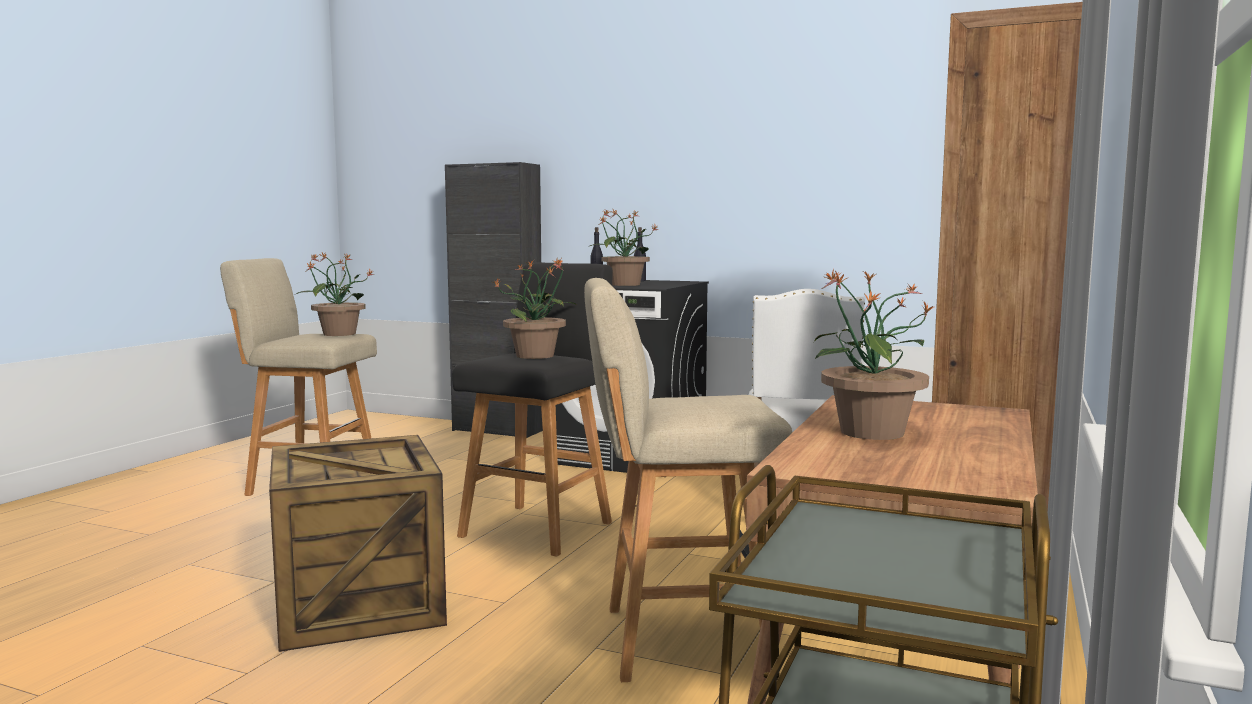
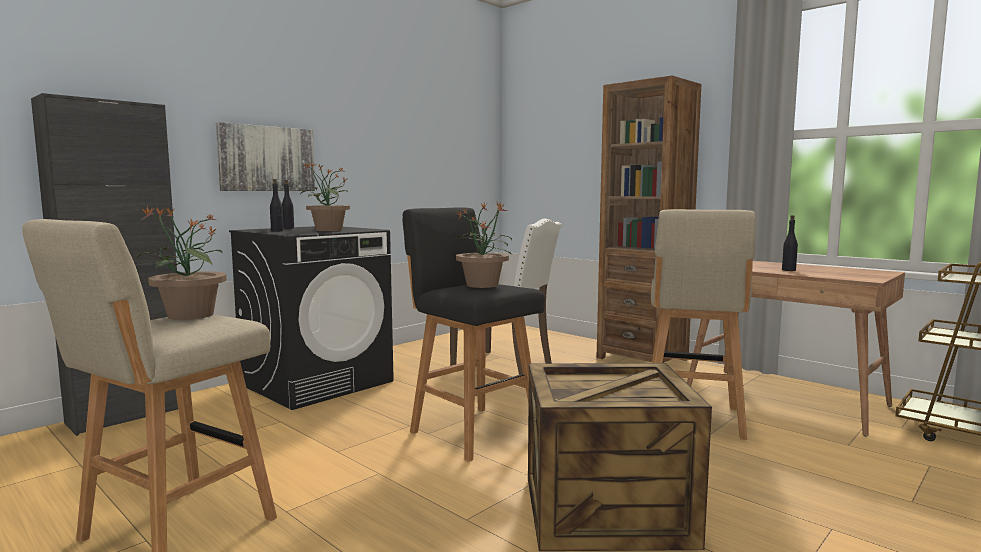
camera: 70 degrees left, 0 degrees up
(646, 204) = (267, 158): none -> picture
(869, 432) = (788, 270): potted plant -> black bottle

